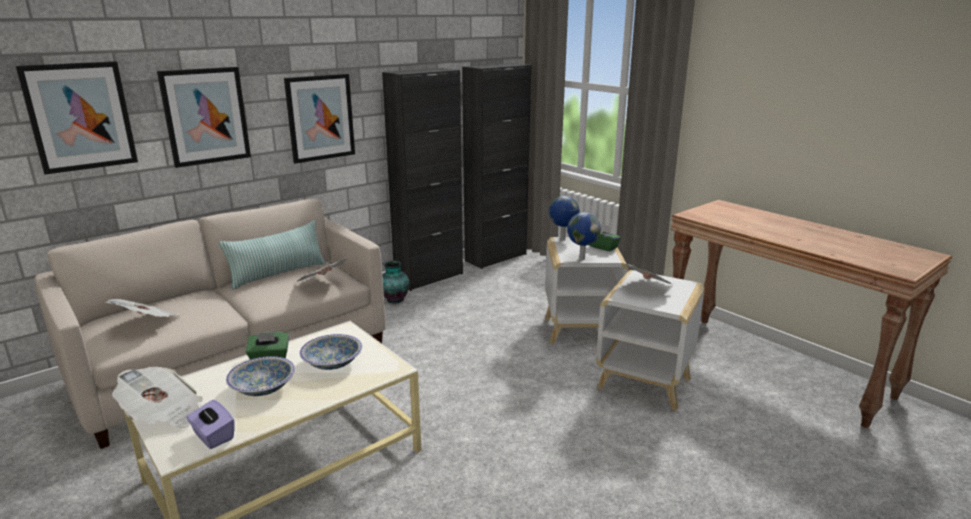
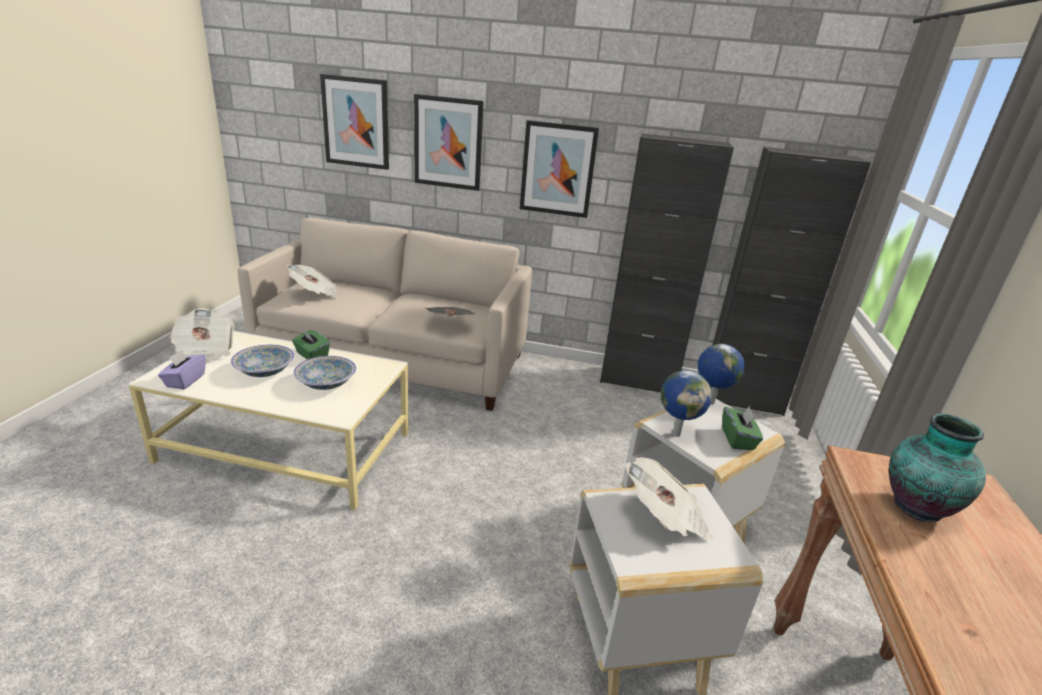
camera: 50 degrees right, 5 degrees up
(278, 274) = (444, 302): pillow -> none
(394, 300) = (572, 382): vase -> vase (914, 507)

